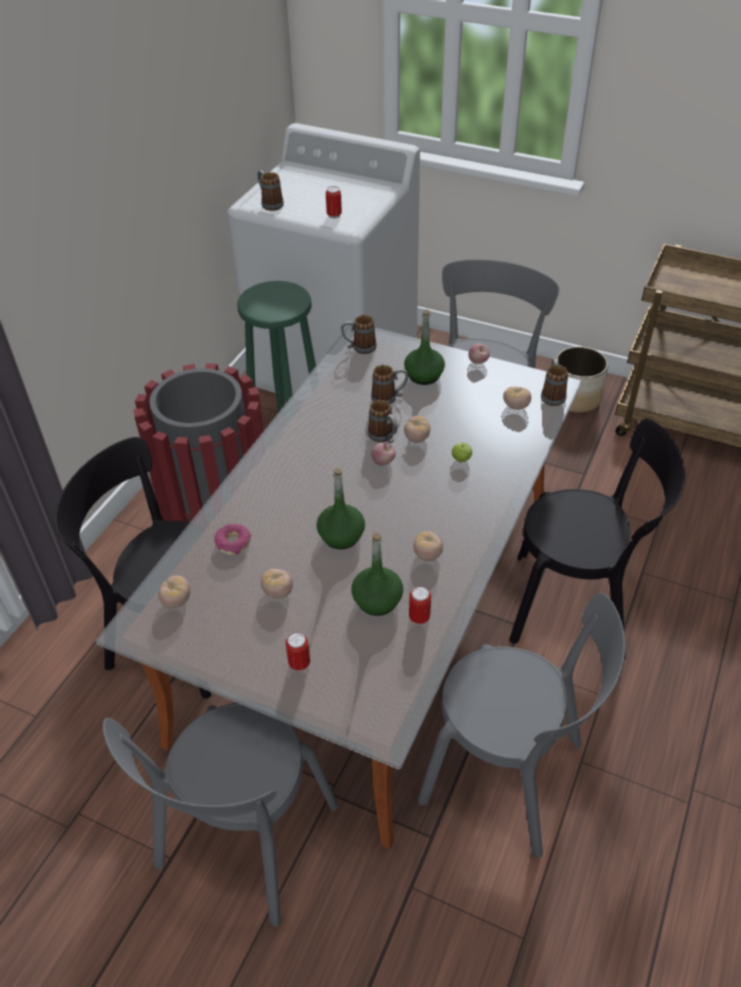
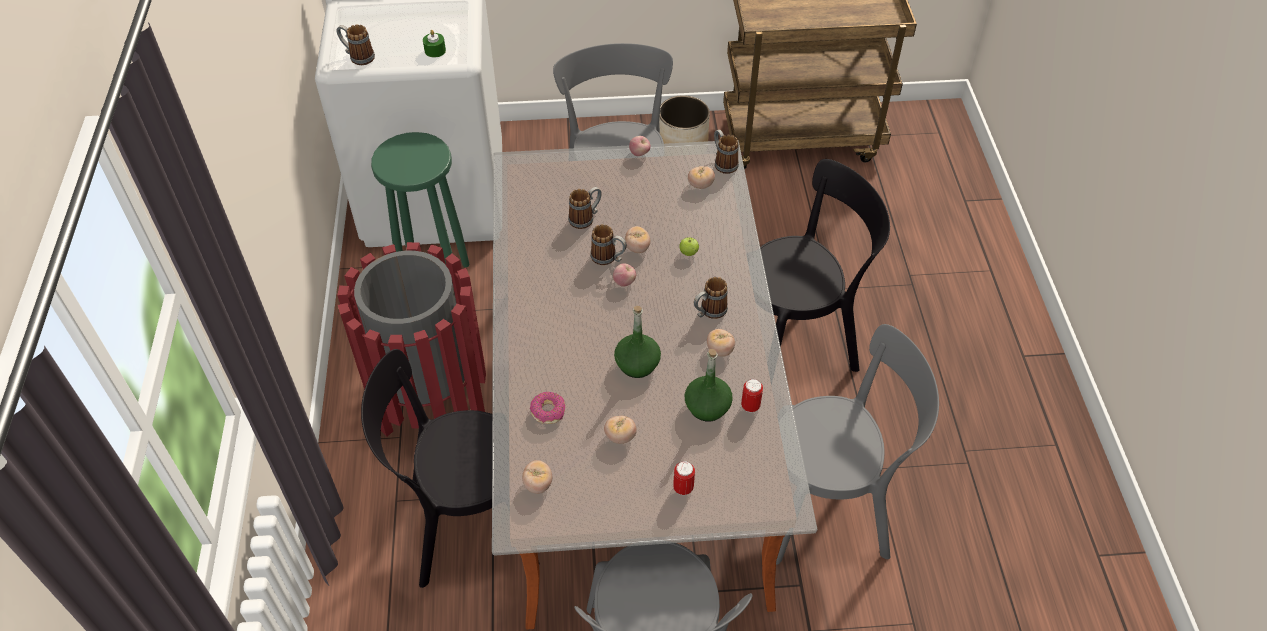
camera: 30 degrees left, 5 degrees up
(334, 215) = (435, 50): can -> green candle
(359, 348) = (522, 178): mug -> mug (709, 312)
(424, 376) = (601, 185): green bottle -> none

